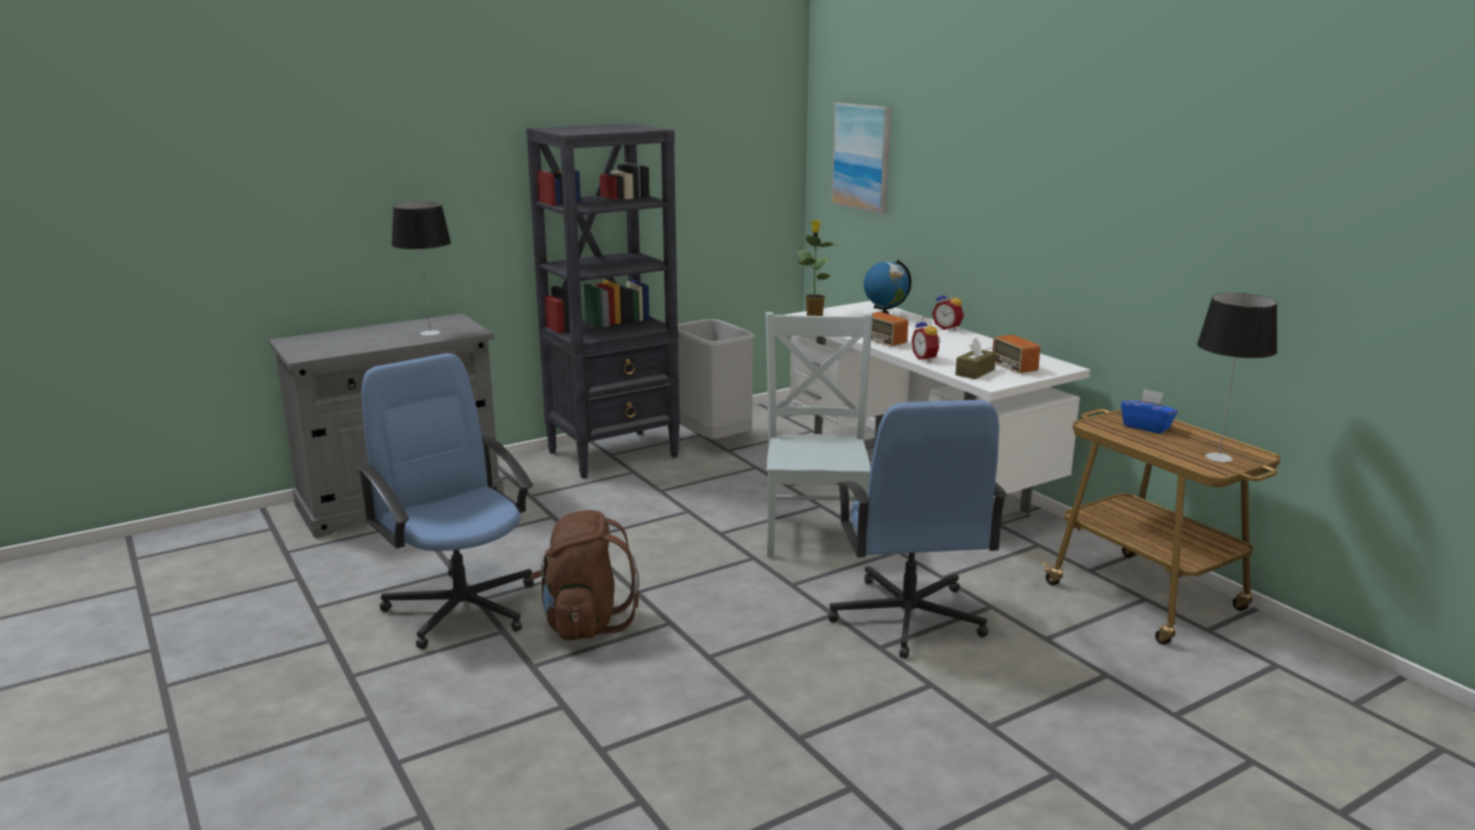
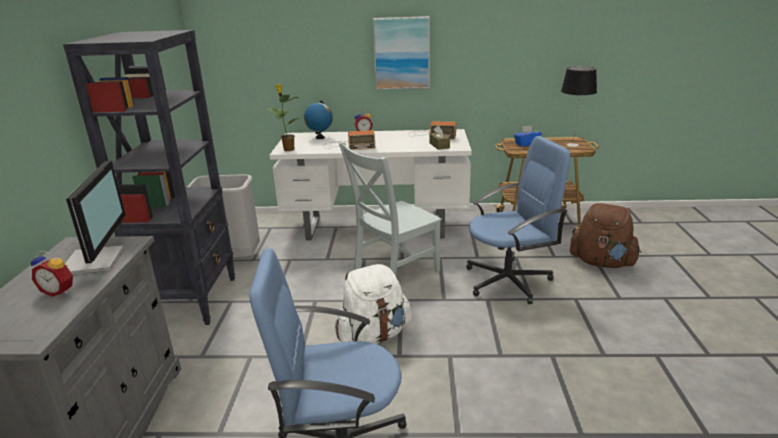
camera: 55 degrees left, 5 degrees up
(430, 333) = (96, 260): table lamp -> monitor
(584, 623) = (420, 391): brown backpack -> brown backpack (602, 262)
(660, 565) = (374, 335): none -> white backpack
(815, 532) = (393, 271): grey chair -> grey chair turned 75 degrees counterclockwise
(862, 157) = (253, 40): picture -> picture (402, 53)
(907, 618) = (509, 281): blue office chair -> blue office chair turned 45 degrees counterclockwise
(926, 358) = (404, 148): alarm clock -> alarm clock (59, 291)

